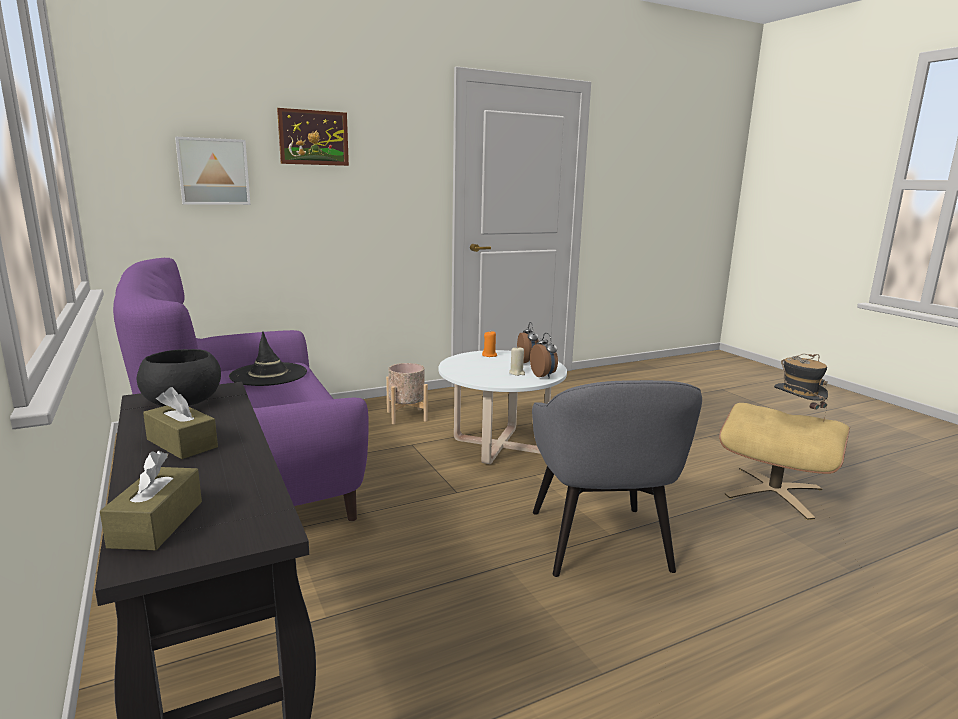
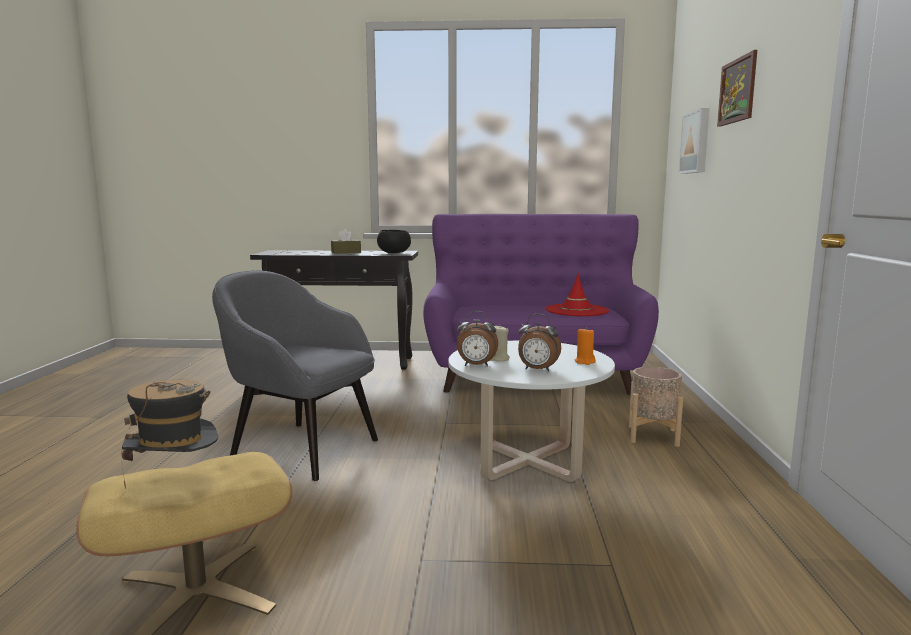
camera: 120 degrees right, 5 degrees down
(157, 523) = (290, 251): brown tissue box -> none
(268, 375) = (576, 310): black hat -> red hat

